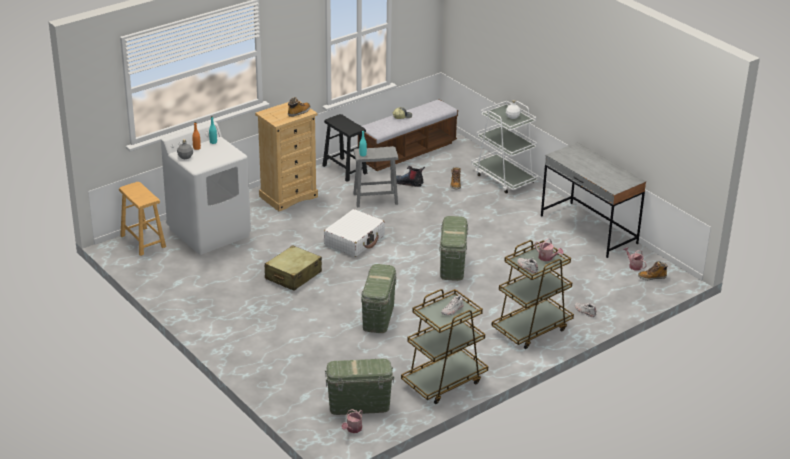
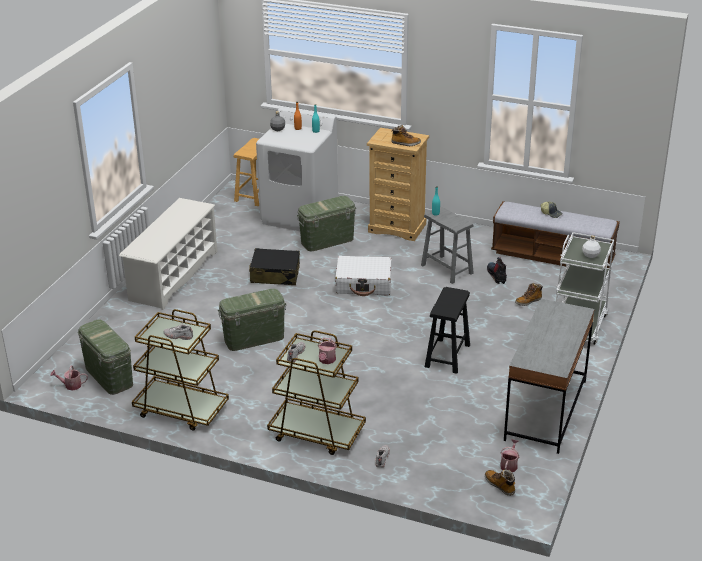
camera: 60 degrees right, 0 degrees up
(233, 326) = (173, 275): none -> white shoe rack
(293, 276) = (275, 275): beige suitcase -> black suitcase
(344, 169) = (477, 237): black stool -> black stool (447, 356)
(452, 265) = (380, 349): green storage box -> green storage box (327, 241)

